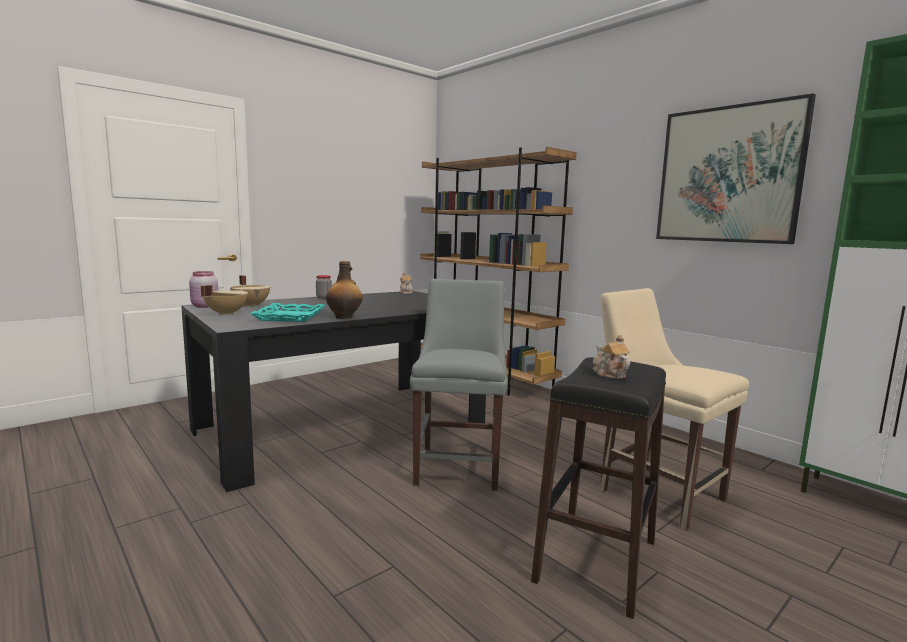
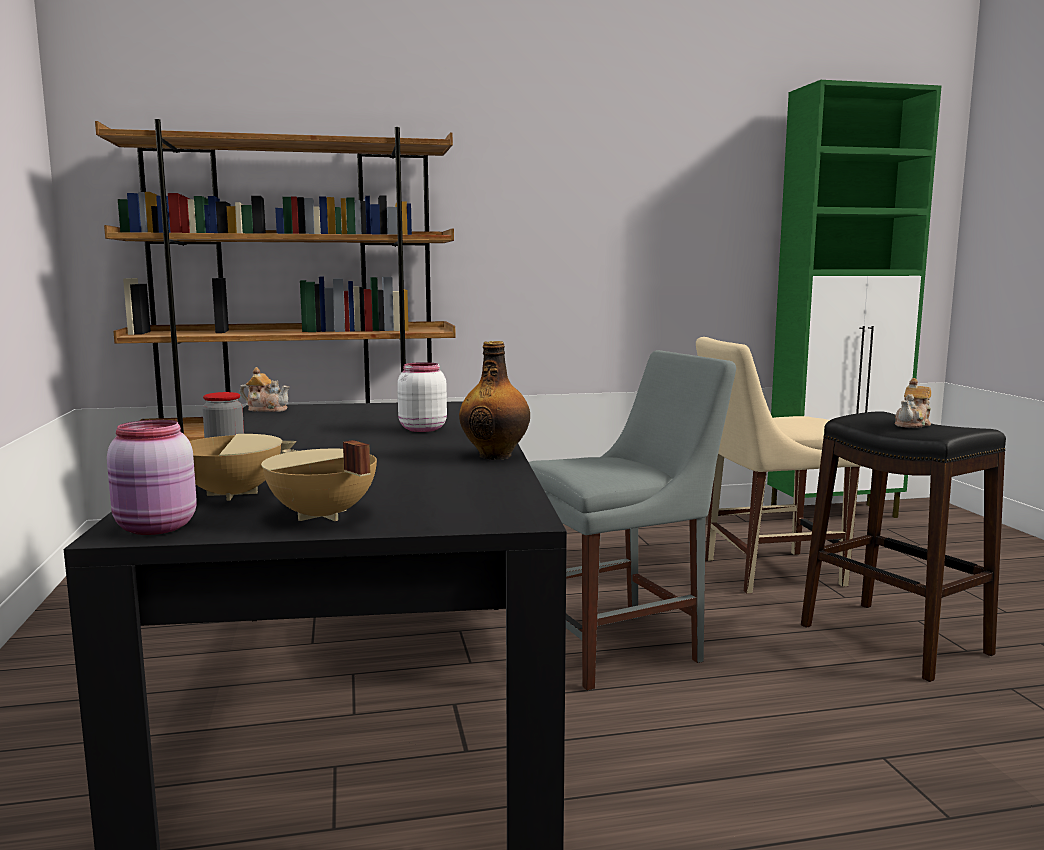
camera: 60 degrees left, 0 degrees up
(290, 317) = (444, 479): turquoise tray -> none
(392, 307) = (421, 429): none -> white jar
(459, 465) = (621, 648): grey chair -> grey chair turned 120 degrees clockwise
(609, 374) = (913, 424): teapot -> teapot turned 60 degrees counterclockwise
(728, 175) = (658, 196): picture -> none

